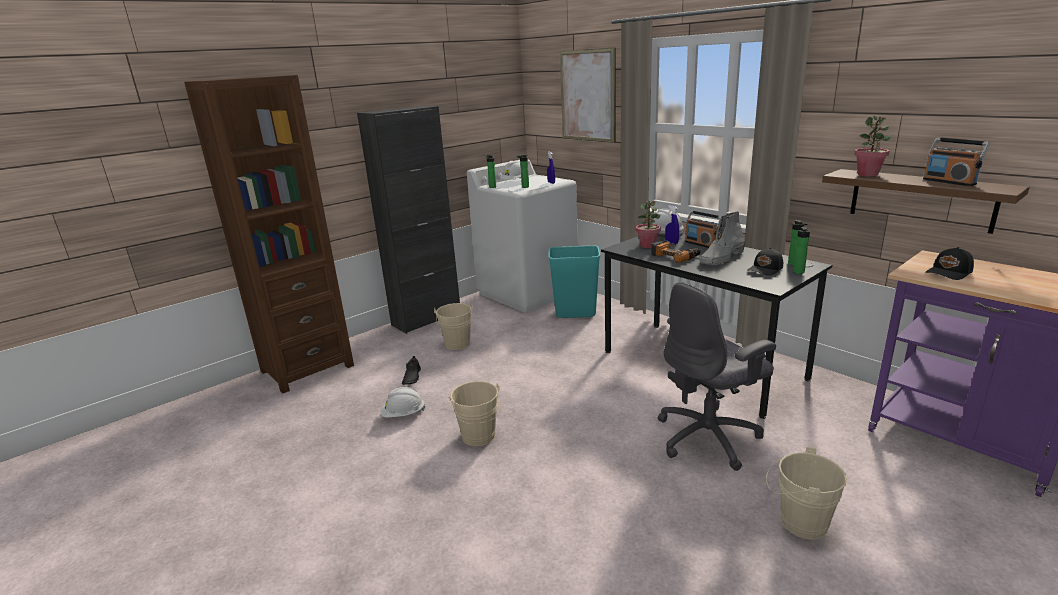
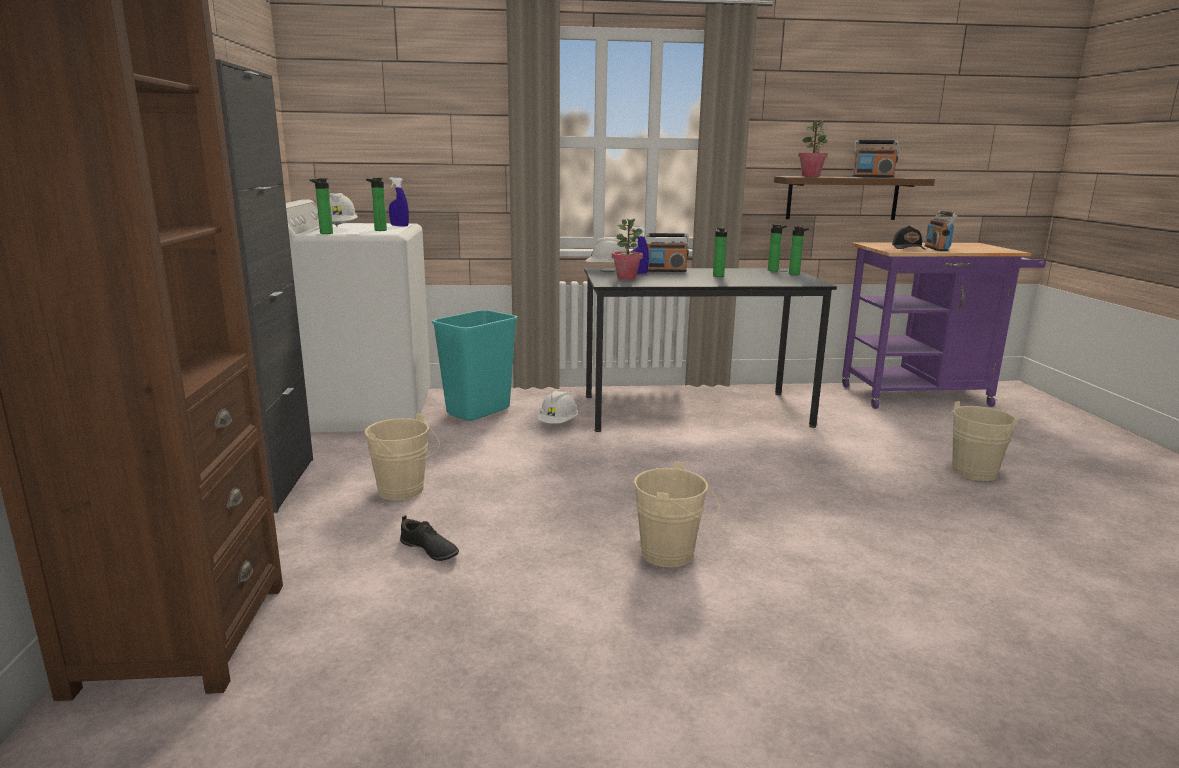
camera: 55 degrees left, 5 degrees down
(403, 415) = (529, 588): white hard hat -> white hard hat (558, 423)
(587, 95) = (428, 99): picture -> none
(675, 256) = (678, 280): power drill -> none
(709, 437) = (820, 454): grey office chair -> none
(721, 258) = (718, 276): grey boot -> bottle
(766, 269) = (771, 276): black cap -> none
(985, 282) = (936, 248): none -> radio

